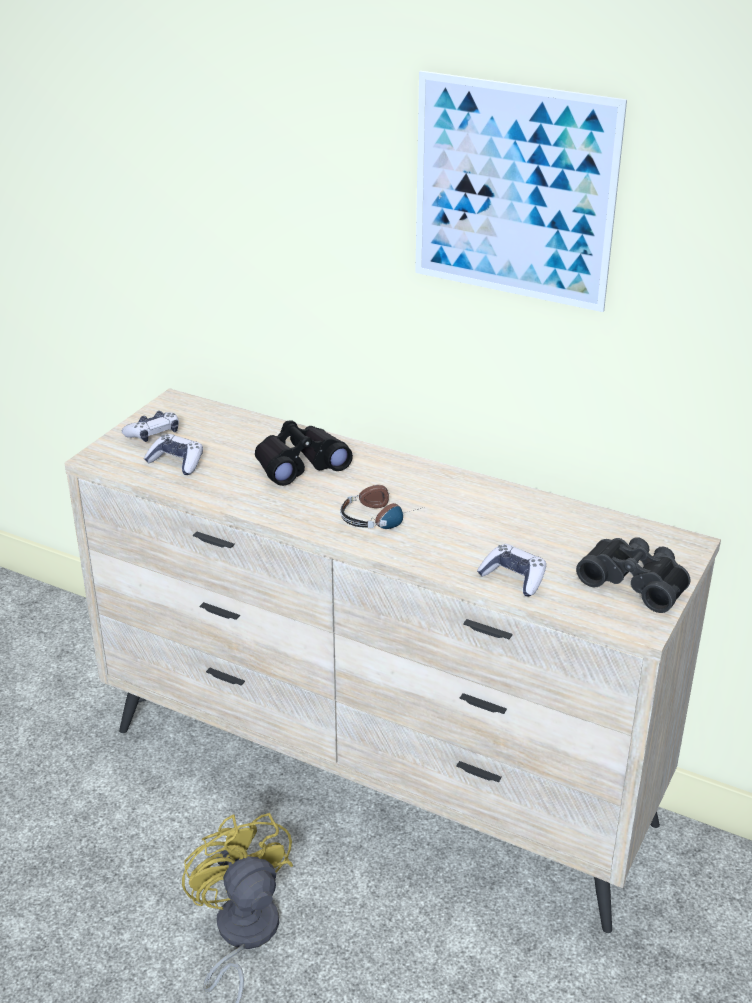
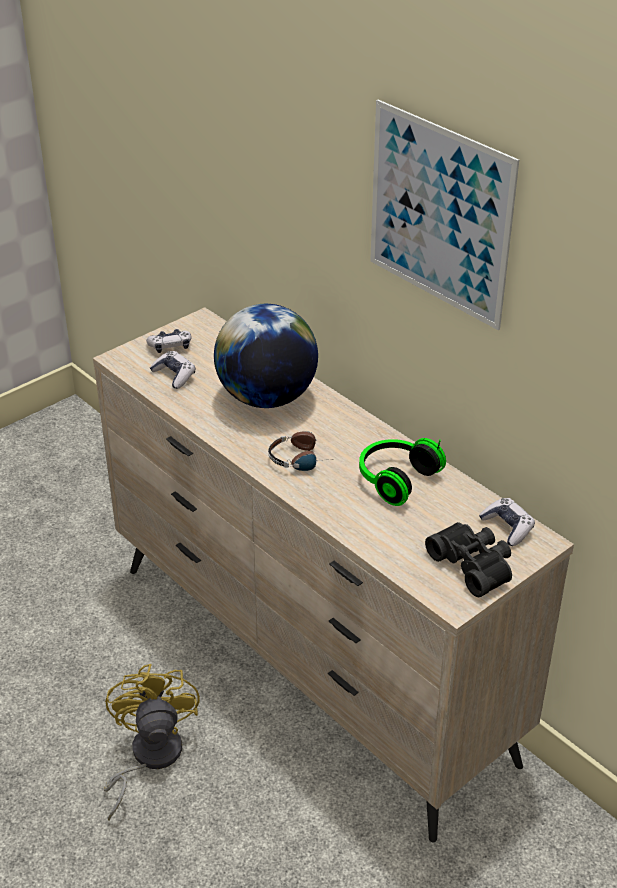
camera: 20 degrees right, 5 degrees up
(299, 464) = (267, 398): black binoculars -> globe
(495, 516) = (395, 479): none -> headphones
(513, 578) = (376, 537): game controller -> game controller (507, 527)

